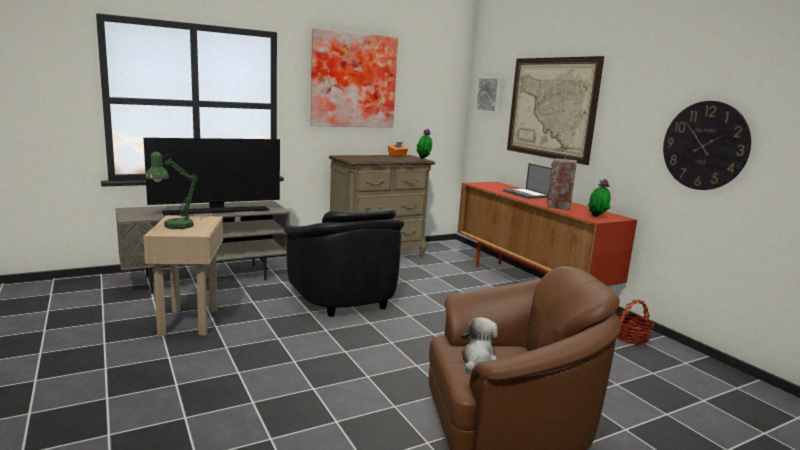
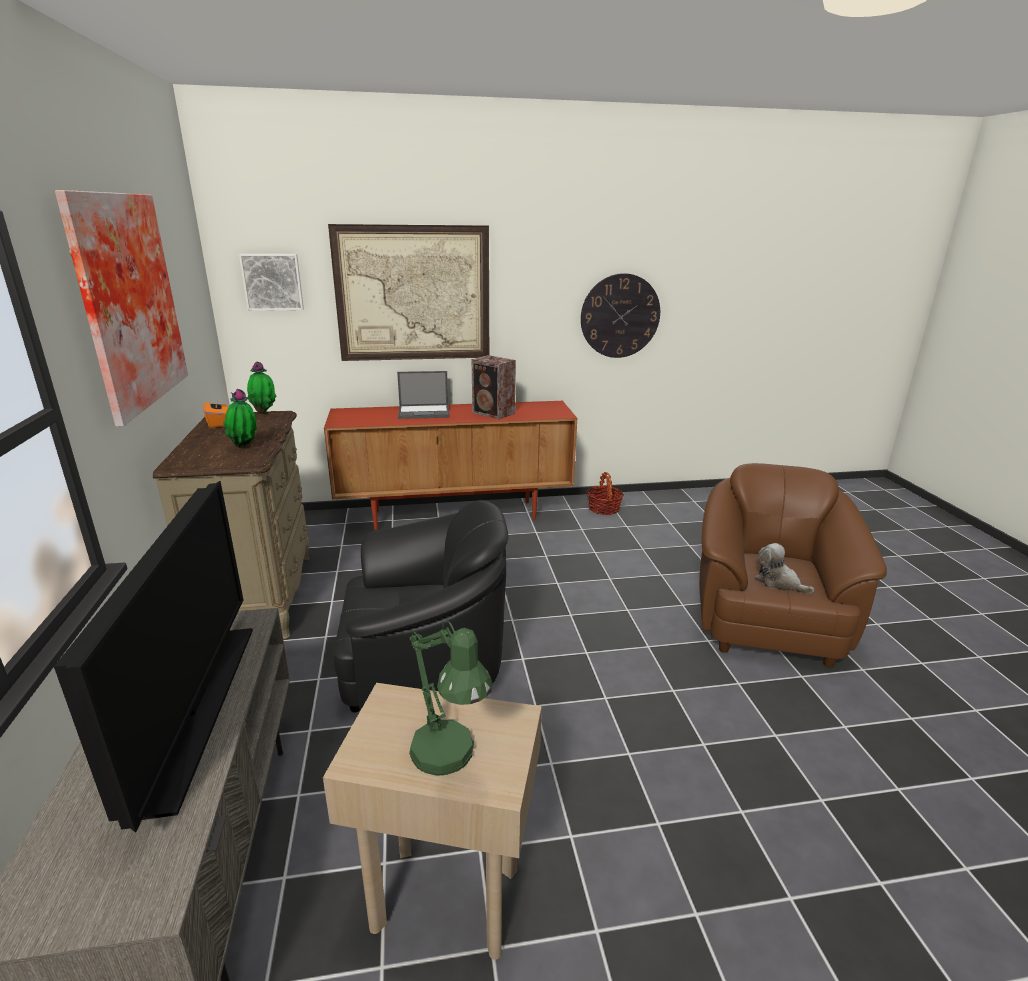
camera: 70 degrees left, 10 degrees up
(597, 217) = (550, 411): potted plant -> potted plant (245, 447)

